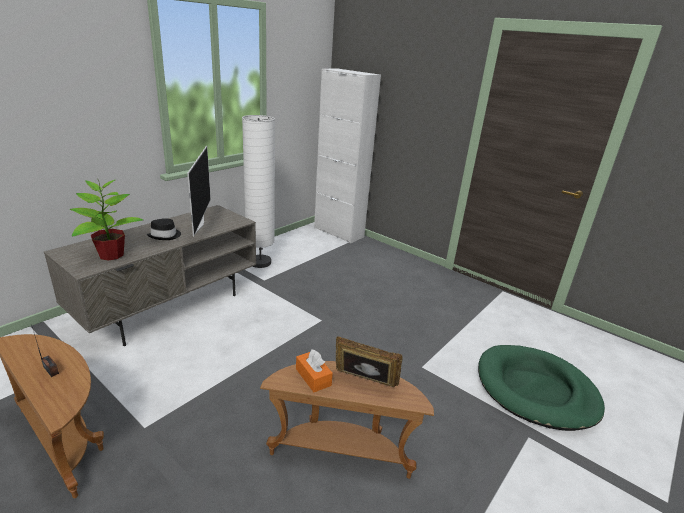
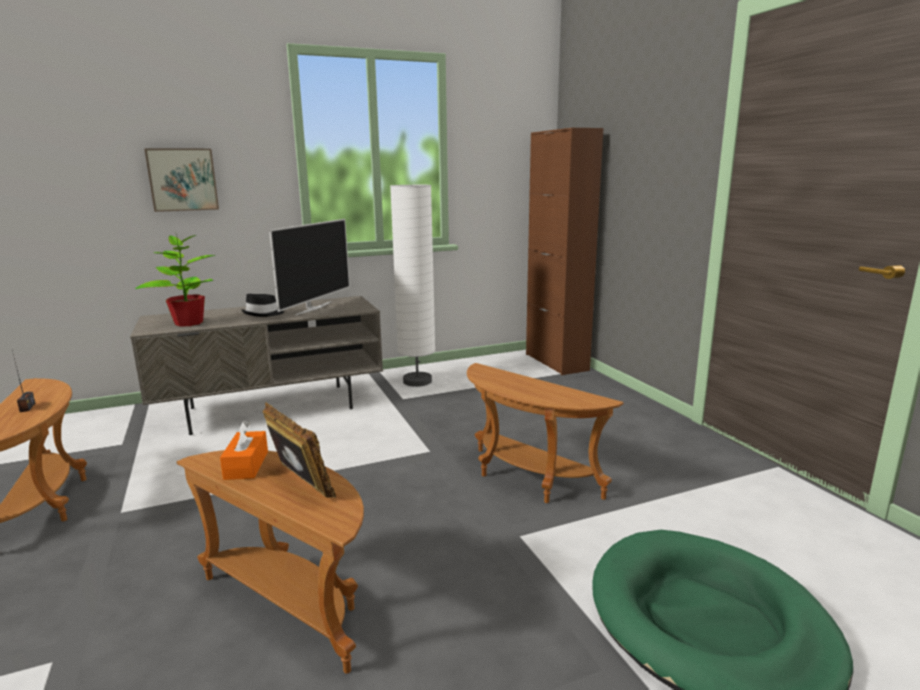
camera: 30 degrees right, 10 degrees down
(61, 118) = (183, 179): none -> picture
(338, 232) = (556, 362): white cabinet -> brown cabinet
(394, 328) = (526, 479): none -> brown side table

